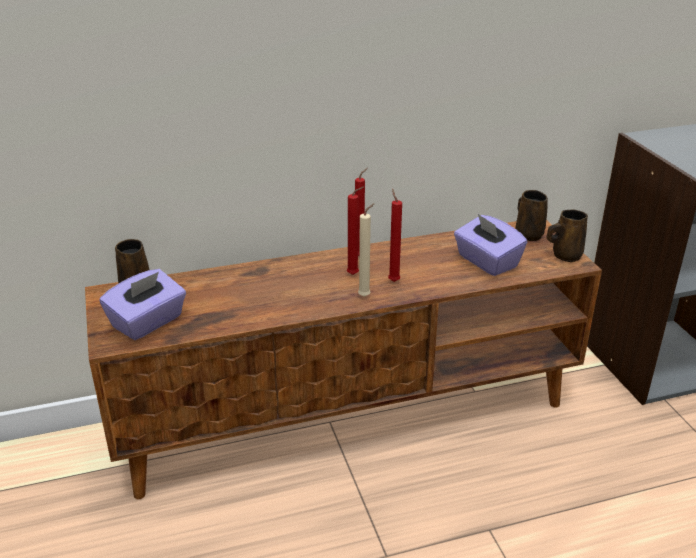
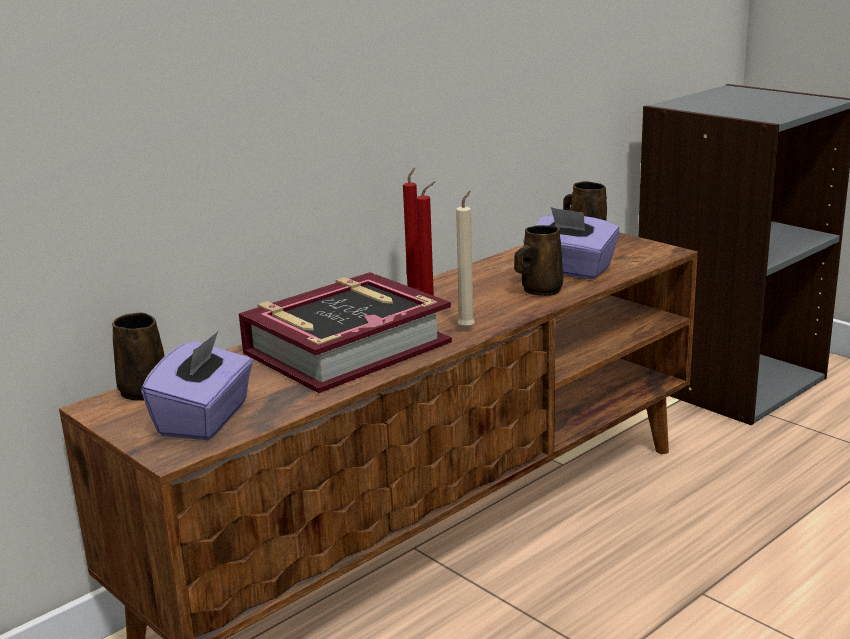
camera: 25 degrees left, 10 degrees down
(276, 290) = (346, 348): none -> book
(393, 280) = (483, 308): red candle -> none
(565, 255) = (646, 248): brown mug -> brown mug (540, 291)

